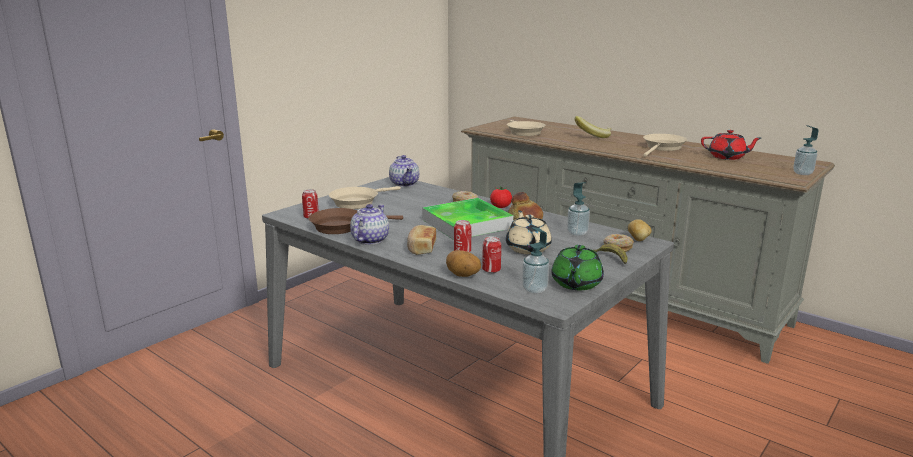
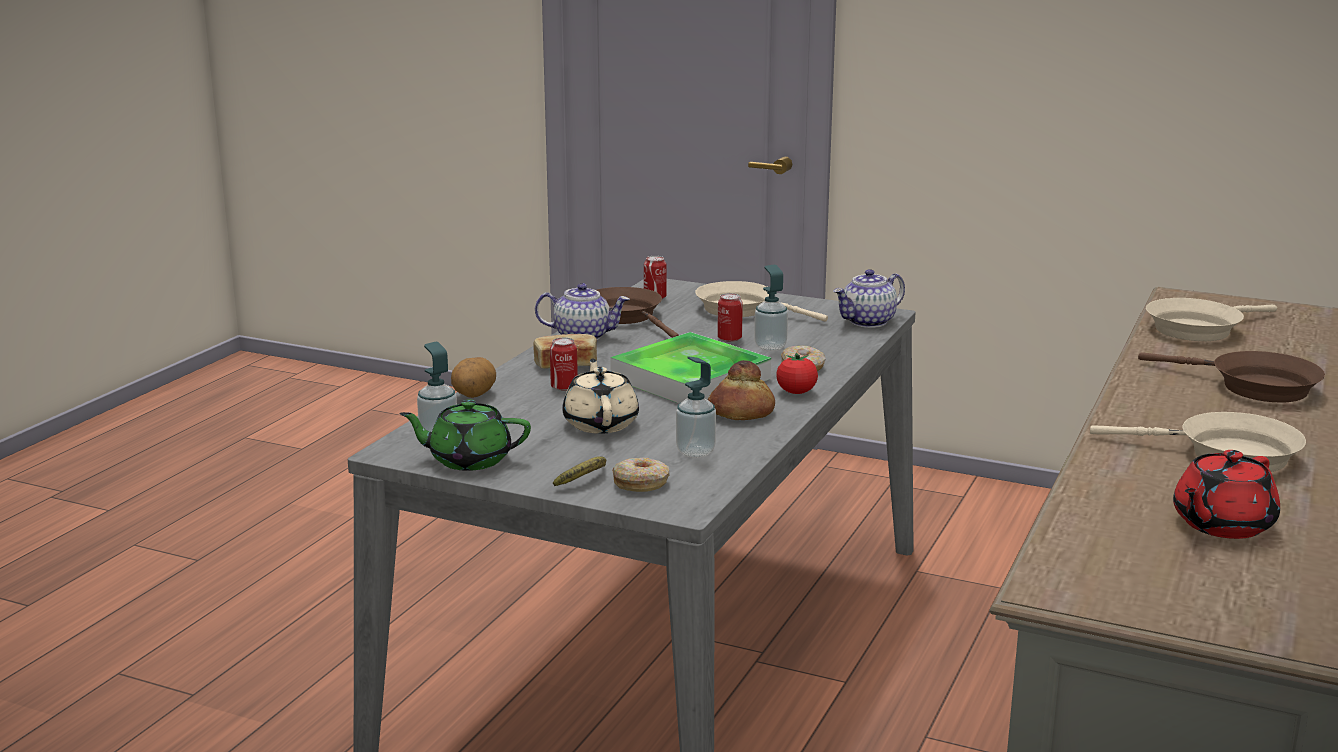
camera: 75 degrees right, 0 degrees up
(491, 270) = (500, 408): can -> can (729, 339)
(528, 248) = (601, 423): beige teapot -> beige teapot turned 75 degrees counterclockwise
(593, 136) = (1254, 387): banana -> brown frying pan
(638, 239) = (693, 499): potato -> none
(727, 157) = (1221, 525): red teapot -> red teapot turned 45 degrees clockwise
(802, 173) = (1140, 609): soap dispenser -> soap dispenser (770, 347)

